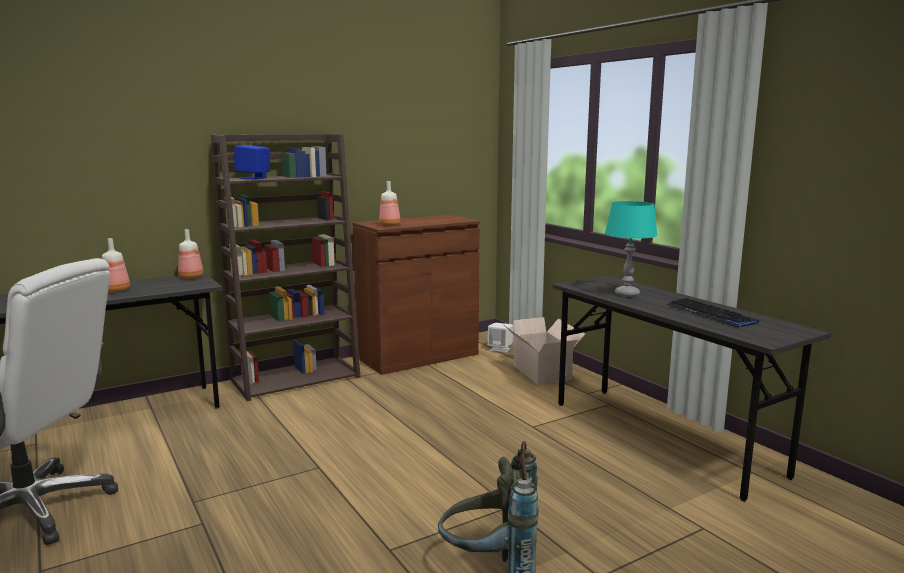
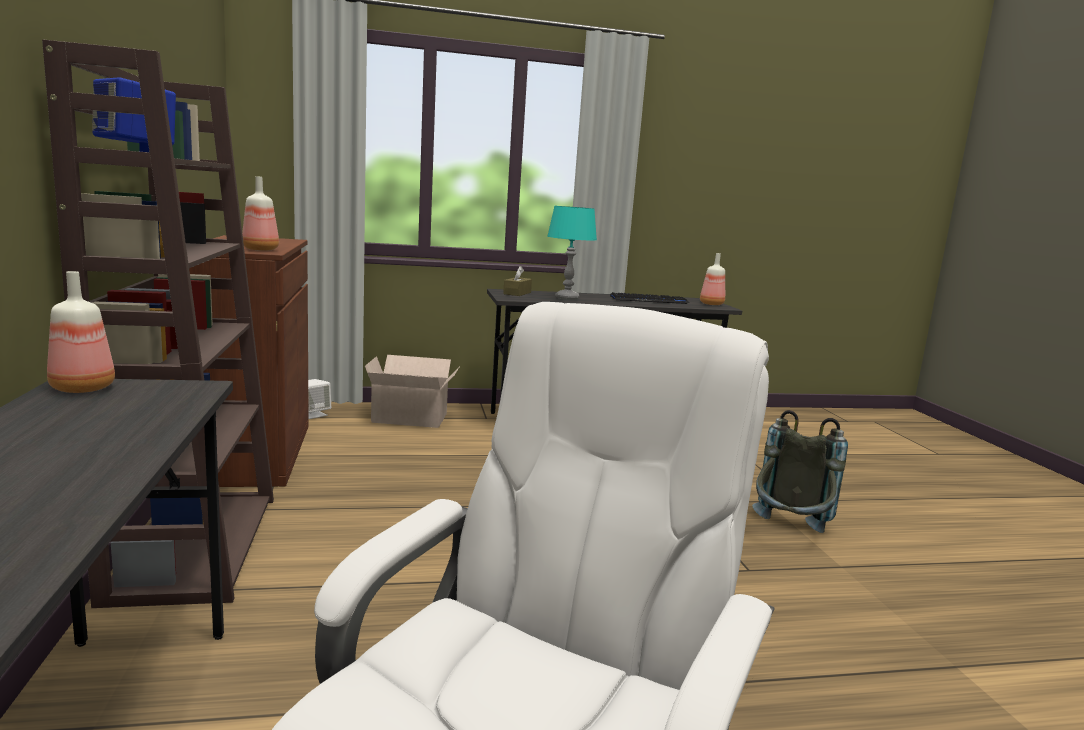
camera: 70 degrees left, 0 degrees up
(116, 290) = (63, 447): bottle -> bottle (710, 304)
(606, 282) = (517, 293): none -> brown tissue box

